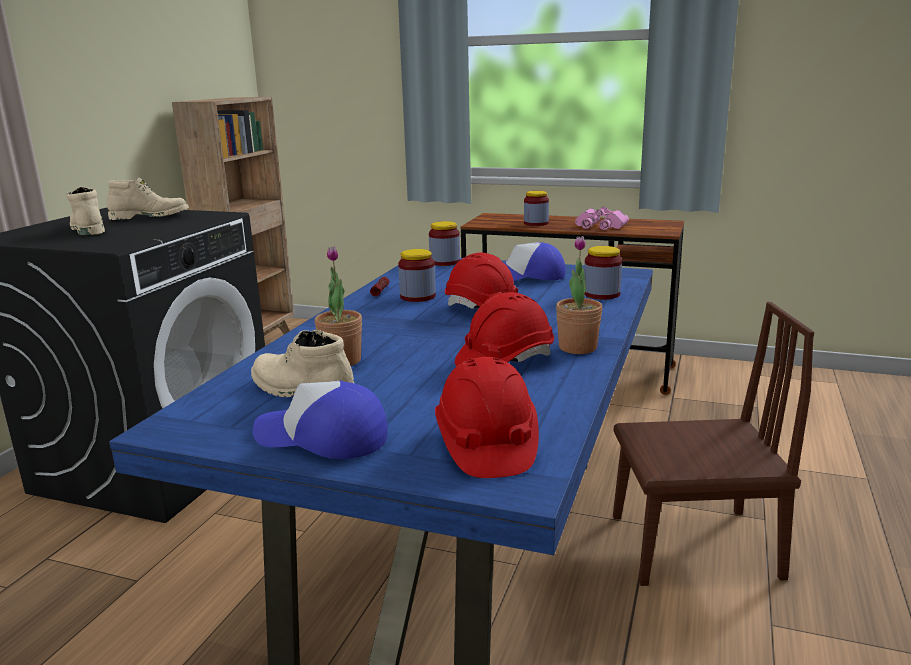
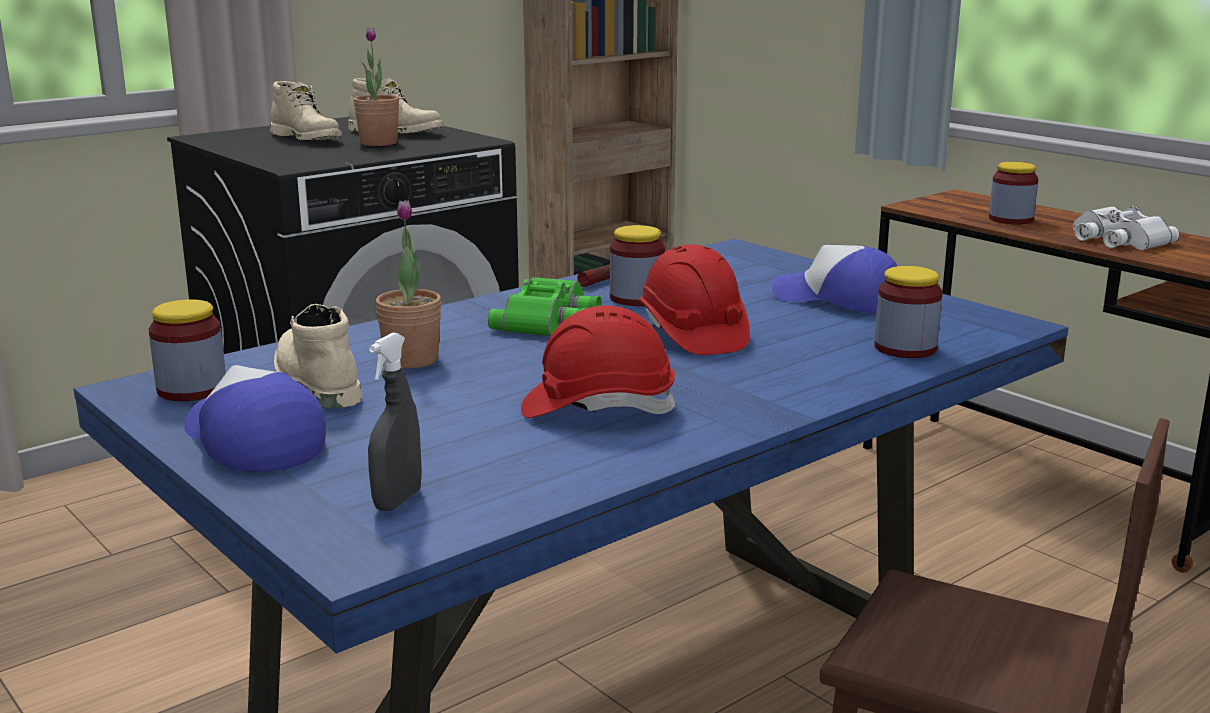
camera: 30 degrees right, 0 degrees up
(87, 229) = (308, 138): beige boot -> beige boot turned 135 degrees clockwise
(388, 319) = (550, 320): none -> green binoculars
(444, 262) = (757, 256): jar -> jar (192, 389)
(486, 445) = (398, 500): red hard hat -> grey spray bottle
(577, 348) = (725, 415): potted plant -> potted plant (379, 143)
(600, 226) = (1116, 240): pink binoculars -> white binoculars

